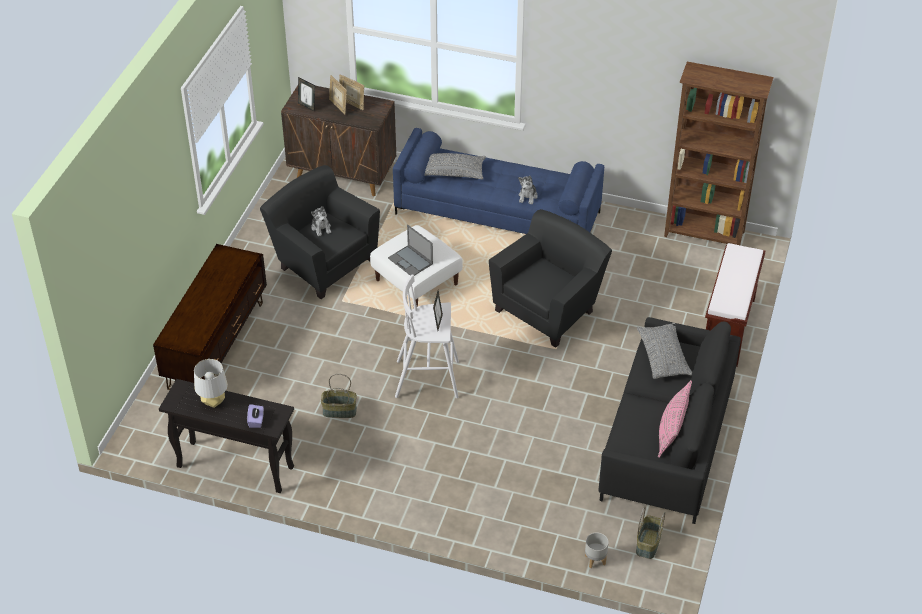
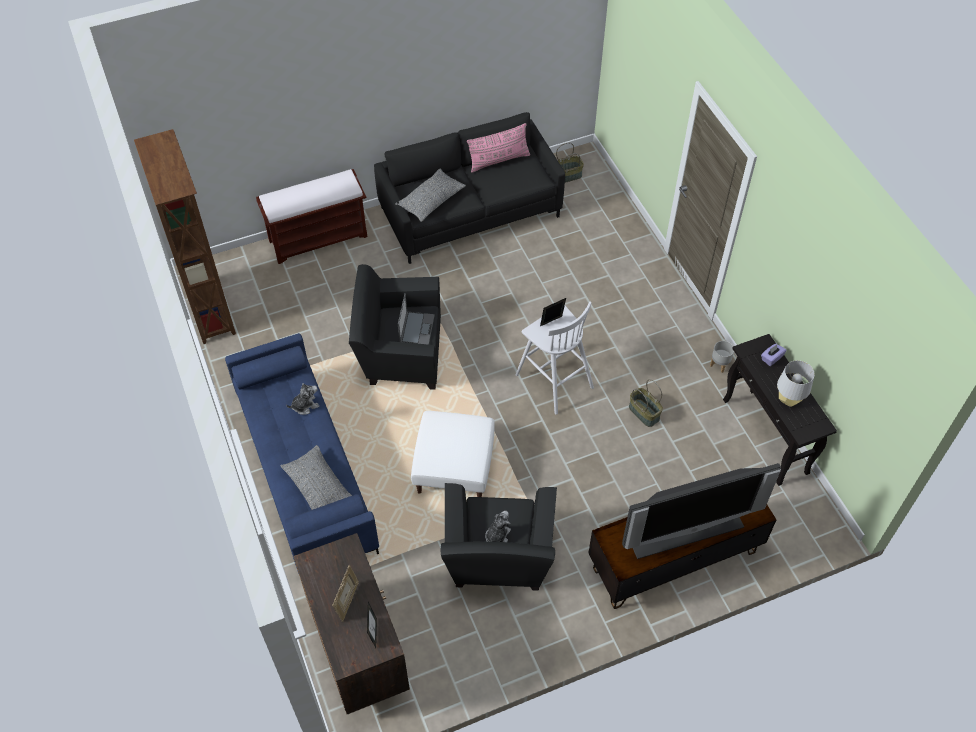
camera: 130 degrees left, 10 degrees up
(208, 296) = (684, 527): none -> television
(352, 104) = (332, 591): picture frame -> none
(411, 261) = (468, 438): laptop -> laptop (417, 328)
(595, 560) = (608, 193): grey planter -> grey planter (720, 364)

